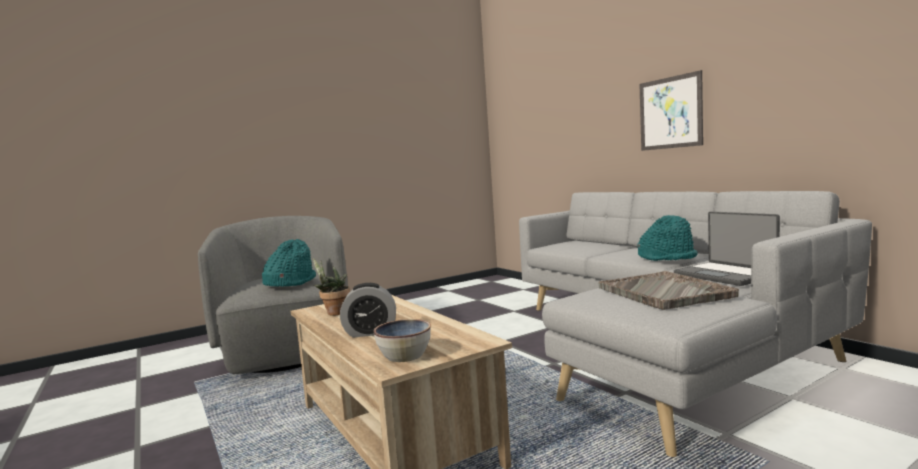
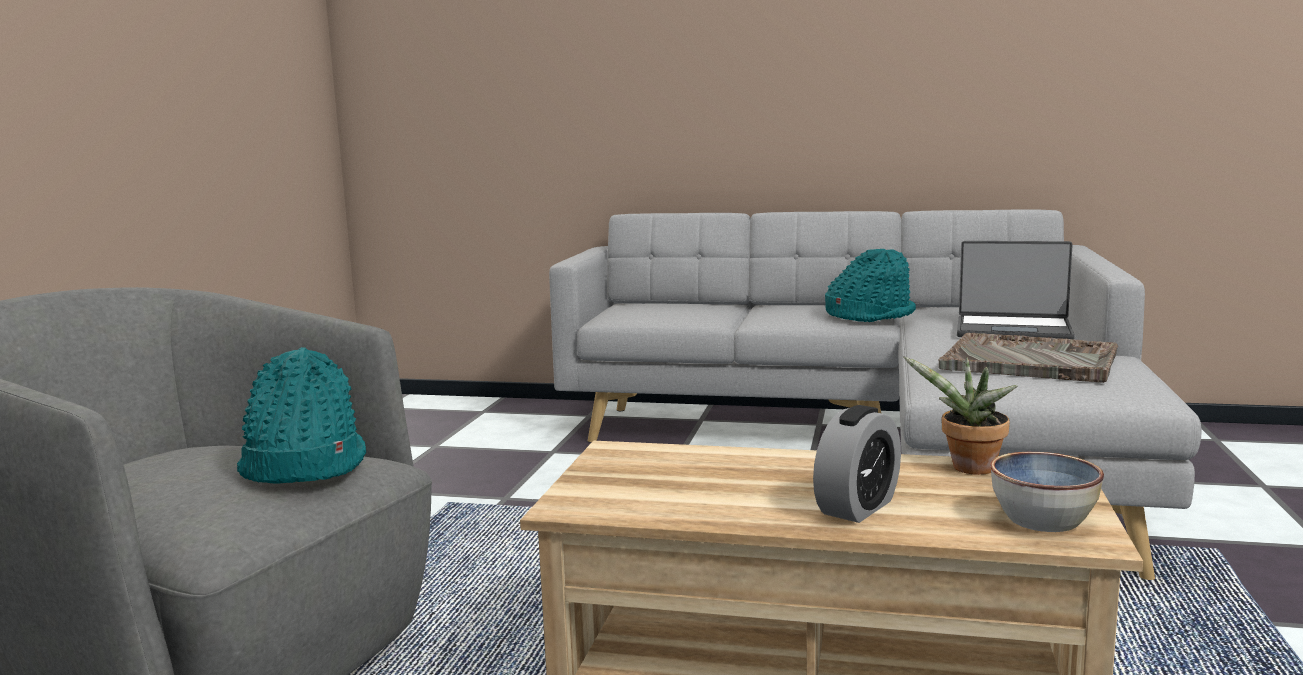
camera: 45 degrees left, 5 degrees up
(334, 313) = (648, 497): potted plant -> potted plant (968, 469)
(670, 113) = (798, 83): picture -> none

